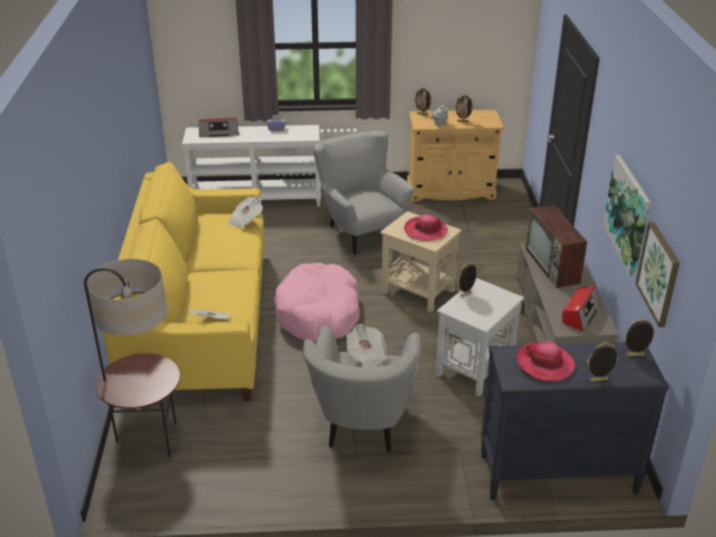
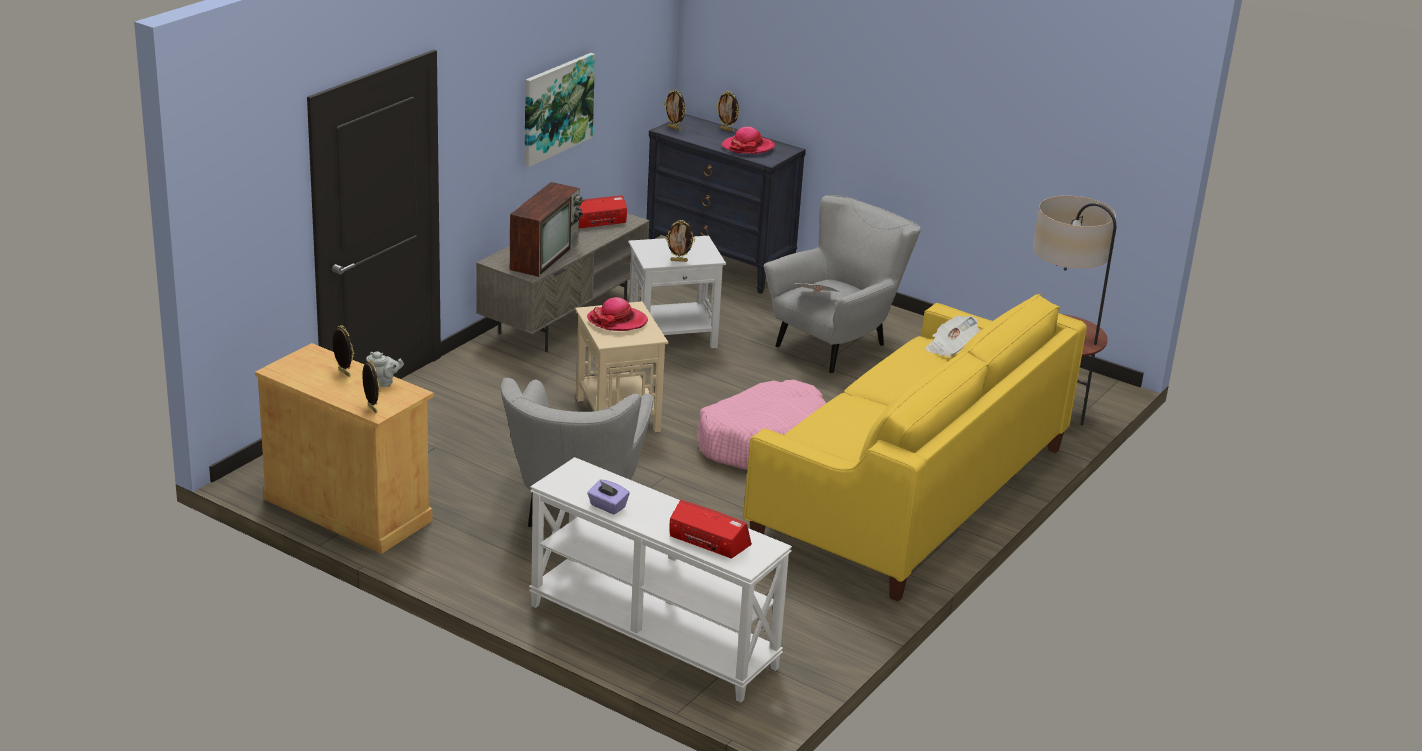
camera: 145 degrees left, 5 degrees down
(245, 220) = (802, 435): newspaper -> none
(659, 273) = (619, 86): picture -> none

